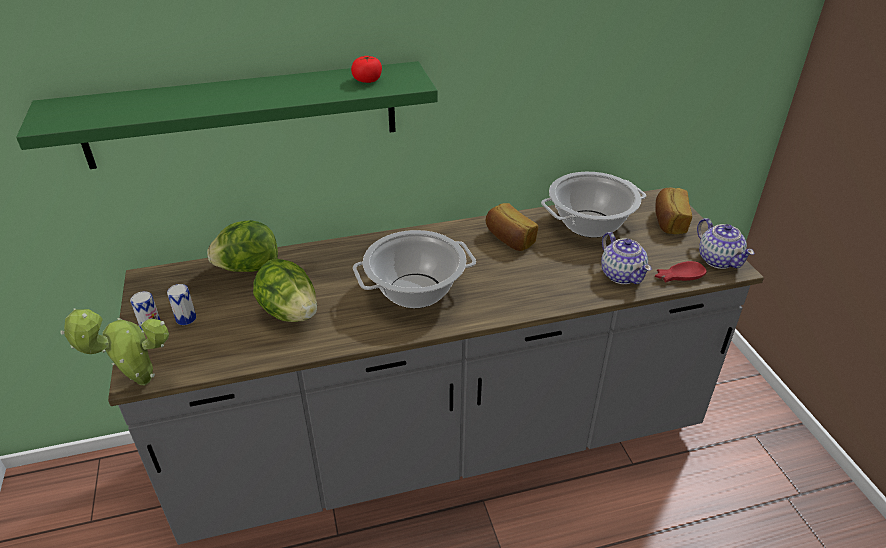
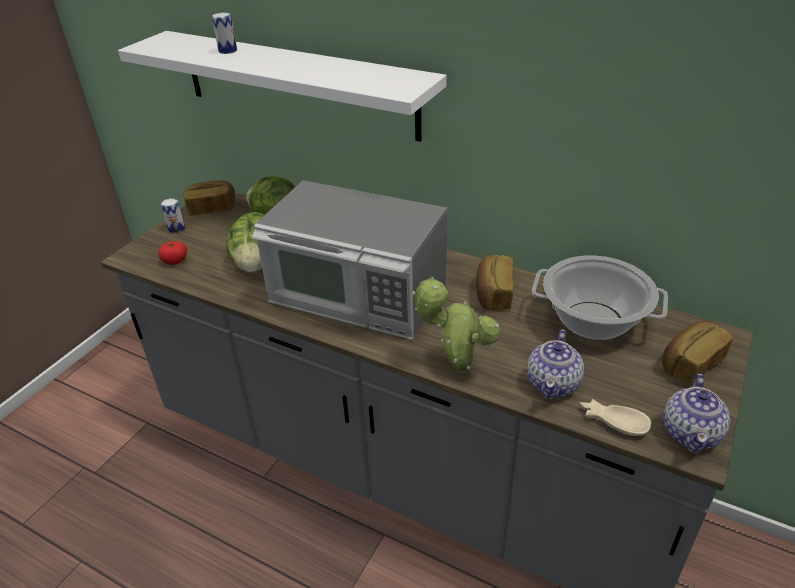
camera: 45 degrees right, 0 degrees up
(138, 383) = (125, 260): potted plant -> potted plant (456, 367)
(161, 290) = (212, 209): none -> bread
(186, 318) = (199, 234): can -> can (227, 51)
(243, 115) = (296, 84): green shelf -> white shelf
(367, 80) = (374, 77): tomato -> tomato (175, 260)
(415, 291) = (357, 295): cooking pot -> microwave
(677, 276) = (613, 420): red bowl -> beige bowl

